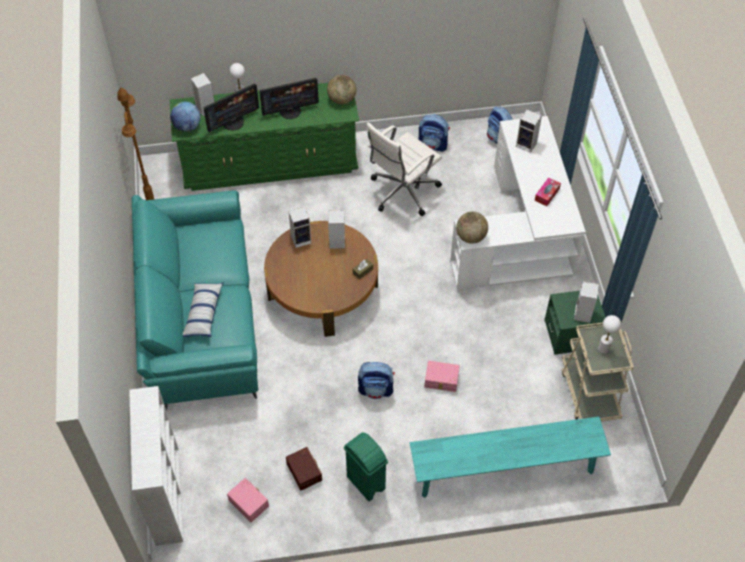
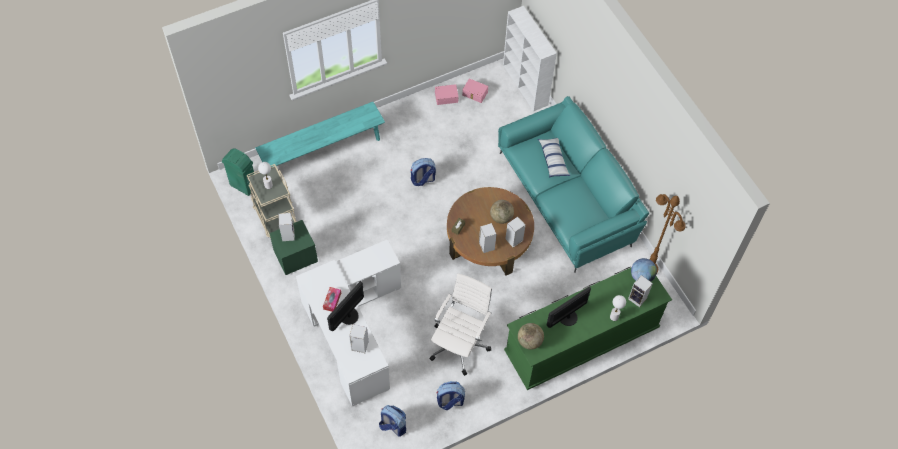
camera: 160 degrees right, 5 degrees up
(233, 122) = (608, 292): monitor -> monitor (348, 315)
(305, 471) = (448, 119): brown storage box -> none
(366, 483) = (408, 122): green trash can -> green trash can (243, 185)
(441, 380) = (380, 198): pink storage box -> pink storage box (446, 97)
(471, 237) = (383, 251): globe -> globe (501, 217)

